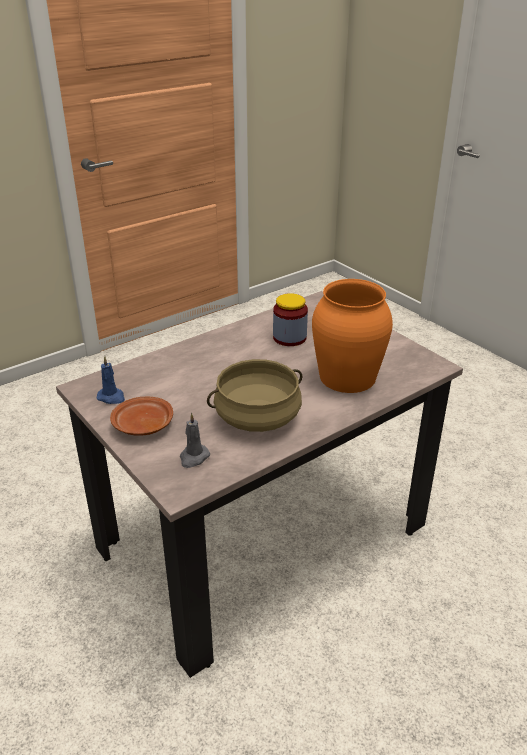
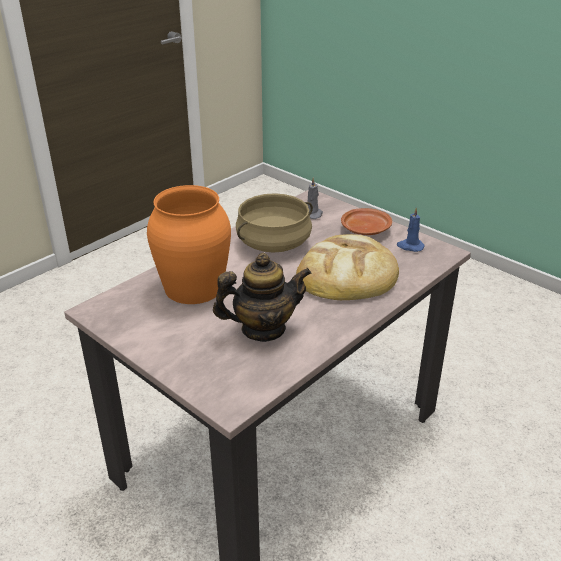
camera: 170 degrees right, 0 degrees up
(197, 374) = (347, 274): none -> bread
(289, 338) = (263, 329): jar -> teapot

